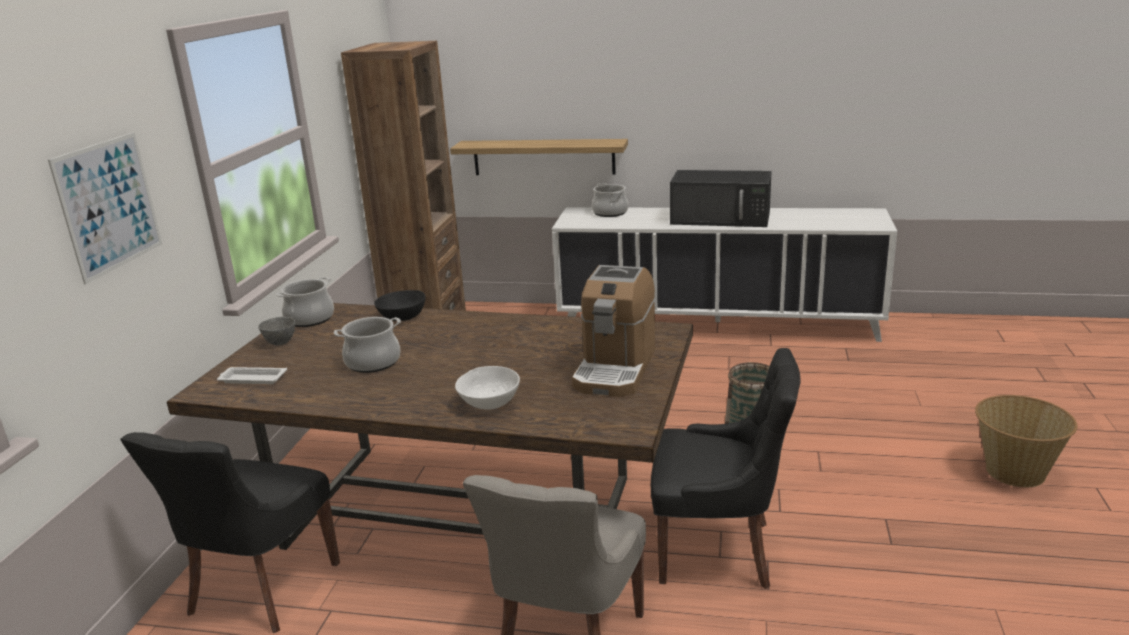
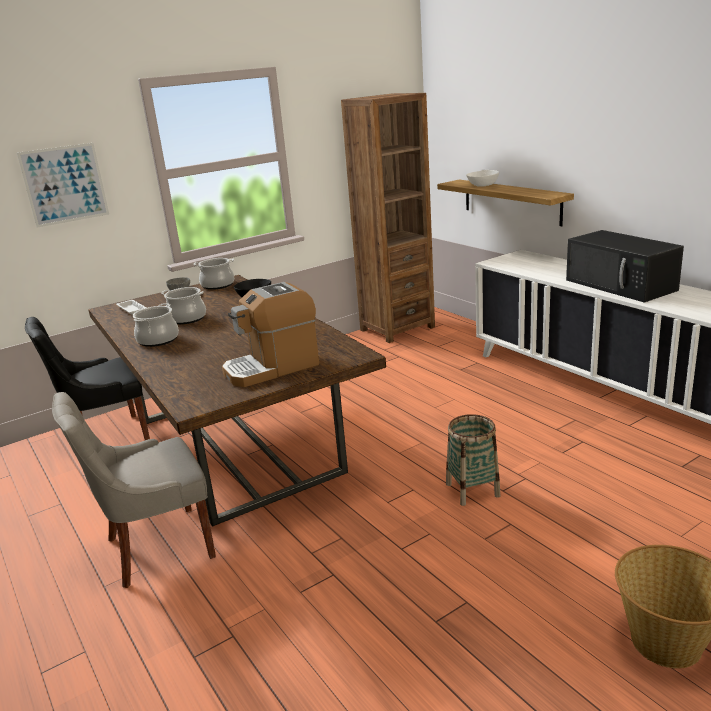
camera: 45 degrees right, 0 degrees up
(489, 403) = (177, 361): white bowl -> white bowl (482, 185)
(610, 212) = (542, 260): cooking pot -> cooking pot (158, 340)
(718, 551) = (317, 549): black chair -> none

